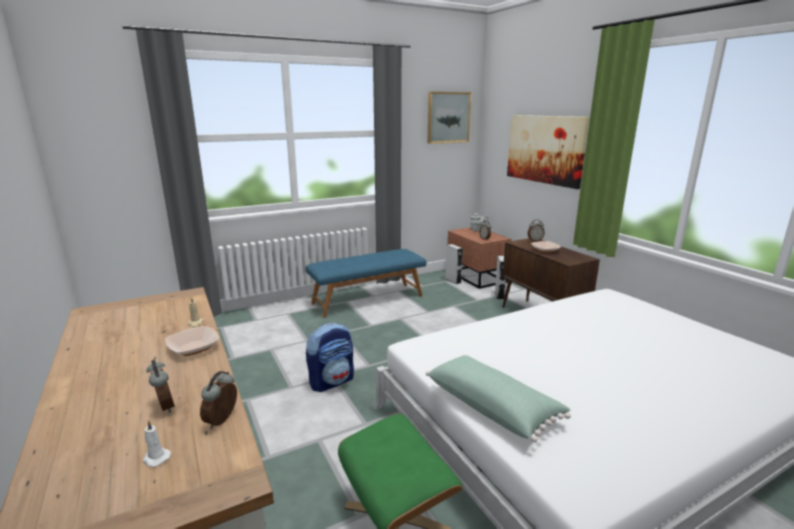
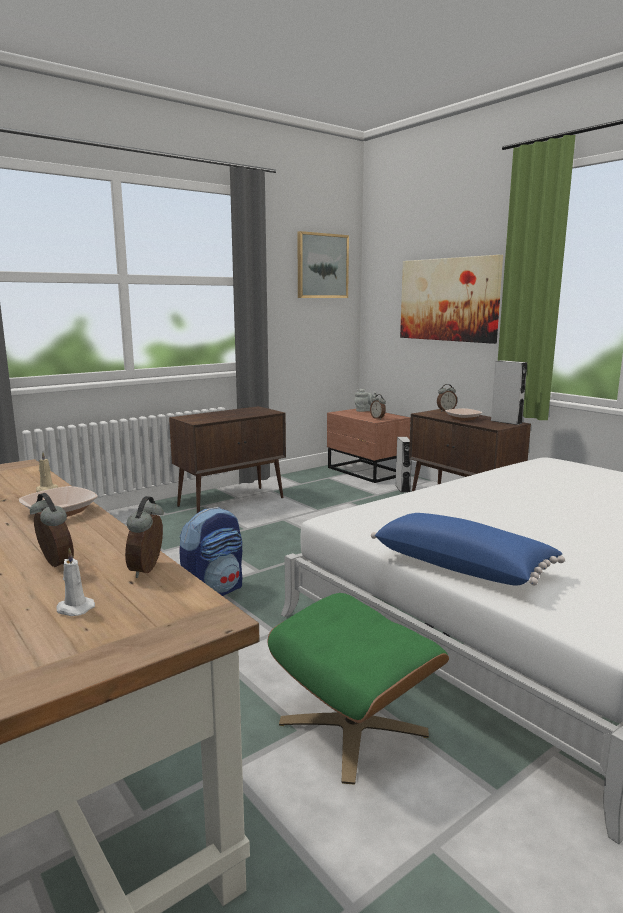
camera: 10 degrees left, 5 degrees down
(367, 299) = (232, 502): blue bench -> brown cabinet
(453, 281) = (338, 477): grey speaker -> grey speaker (506, 422)
(492, 406) = (462, 566): green pillow -> blue pillow

